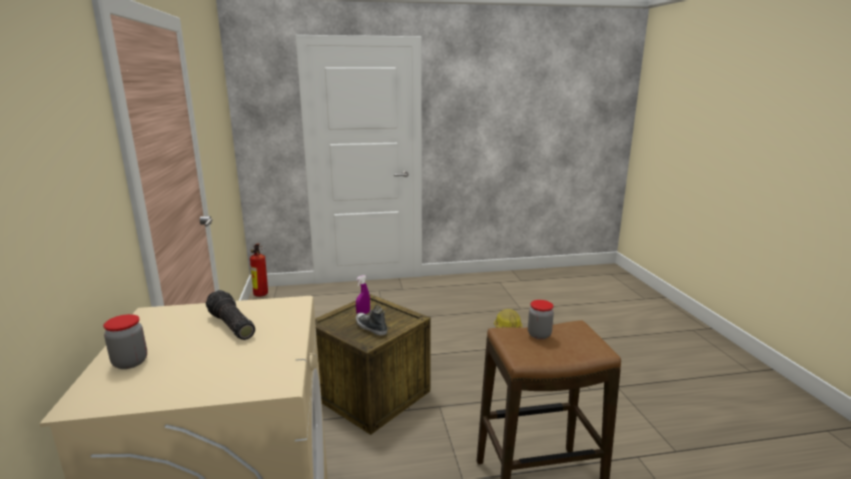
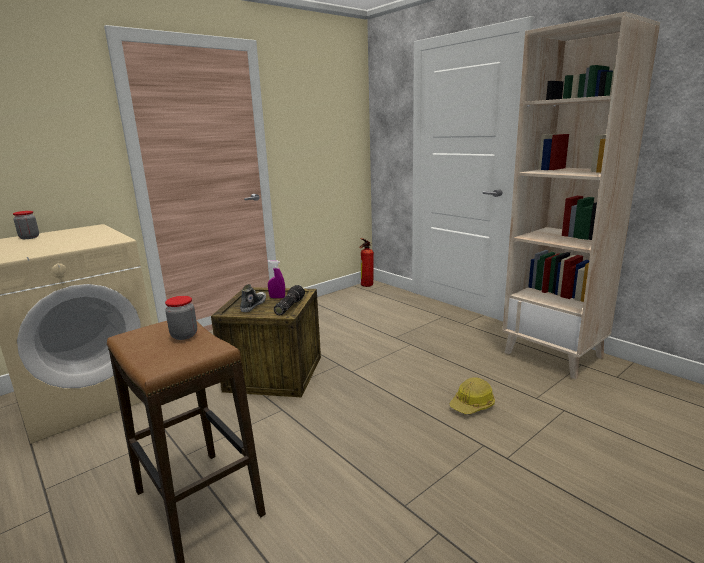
camera: 60 degrees right, 0 degrees up
(230, 325) = (78, 238): flashlight -> flashlight (289, 307)
(480, 283) = (554, 355): none -> beige bookcase

